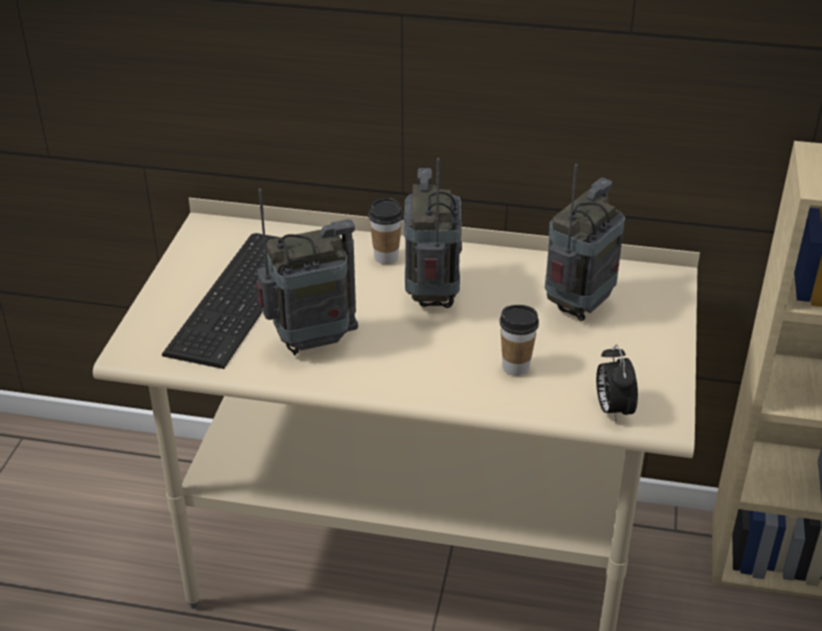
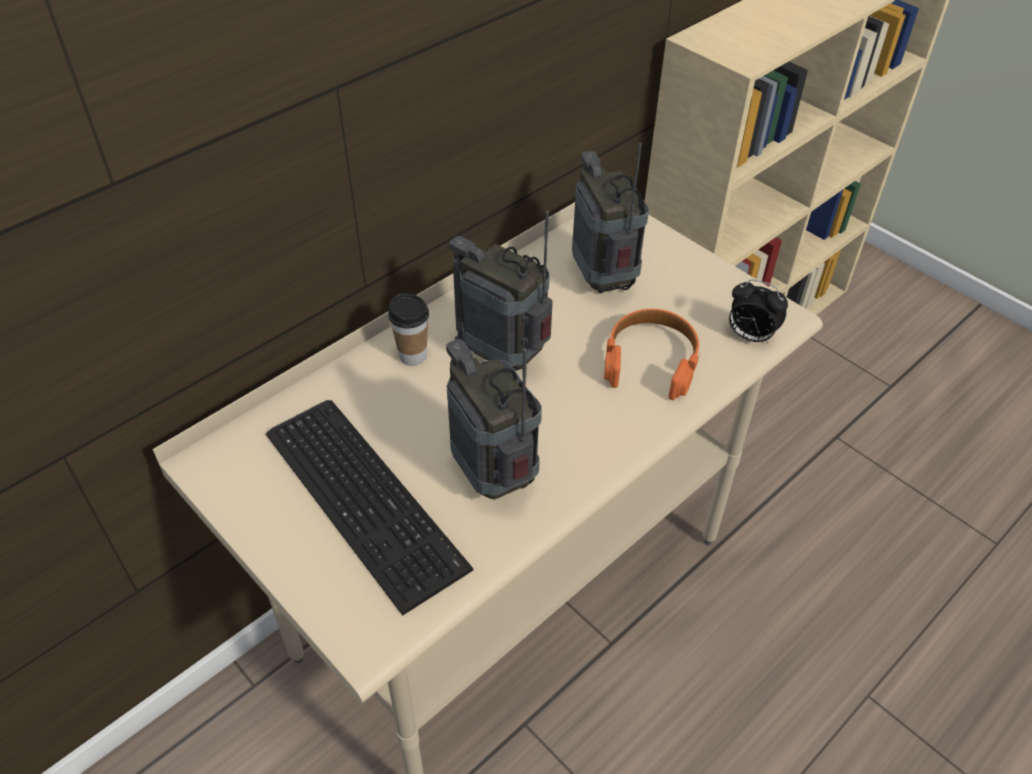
camera: 55 degrees left, 10 degrees up
(312, 343) = (494, 477): radio -> radio turned 45 degrees counterclockwise
(516, 367) = (651, 360): cup -> orange headphones

